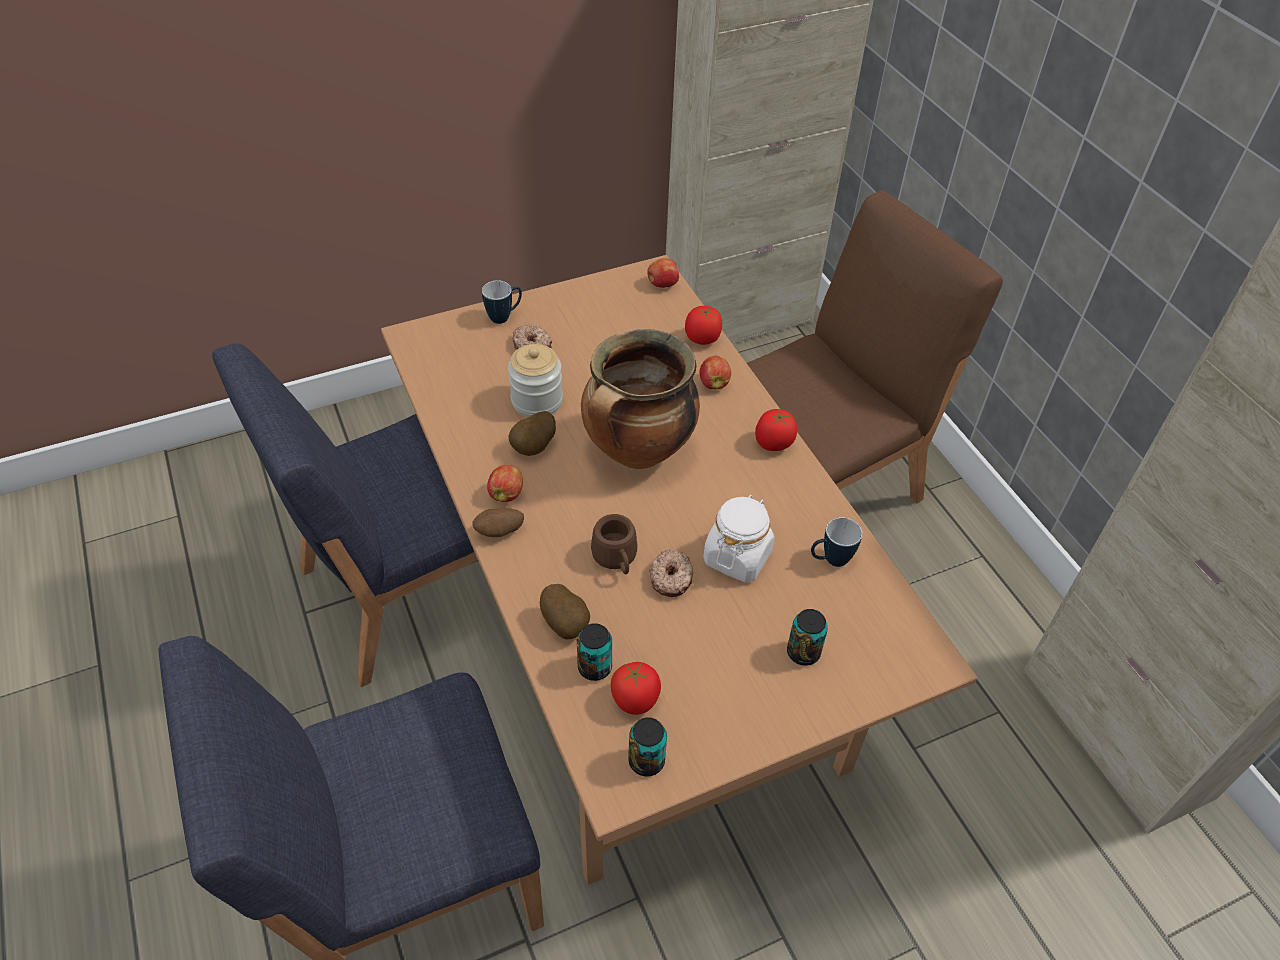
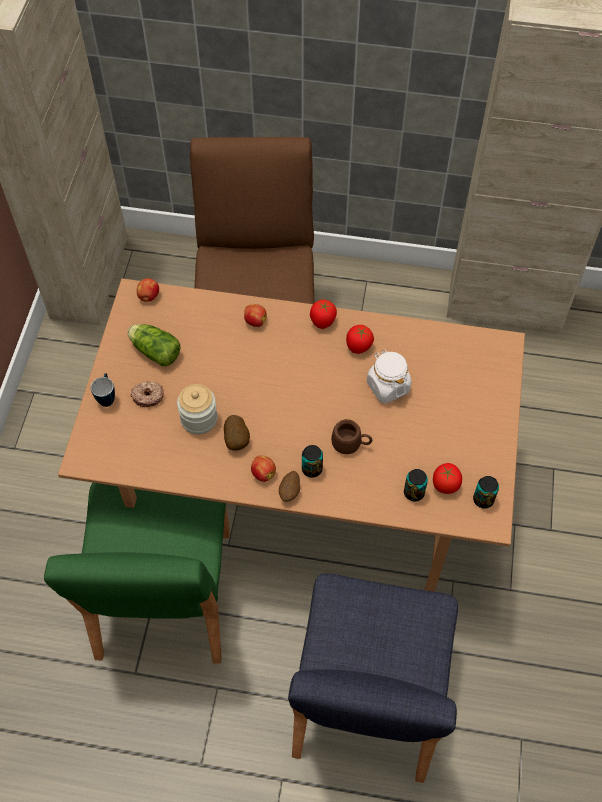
camera: 55 degrees left, 10 degrees up
(411, 586) = (163, 596): blue chair -> green chair
(566, 624) = (377, 491): potato -> none
(596, 322) = (154, 350): none -> lettuce
(638, 452) = (280, 390): cooking pot -> none
(671, 578) = (381, 425): donut -> none
(702, 339) = (214, 305): tomato -> tomato (358, 347)
(803, 652) = (465, 394): can -> can (312, 469)
(830, 560) = (419, 347): mug -> none

